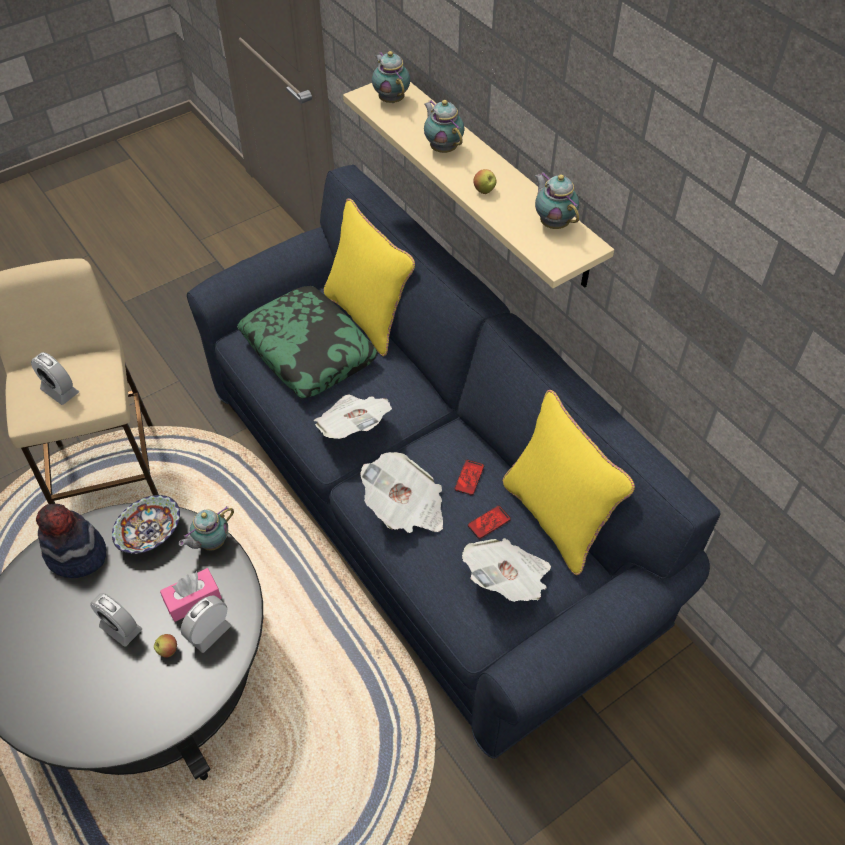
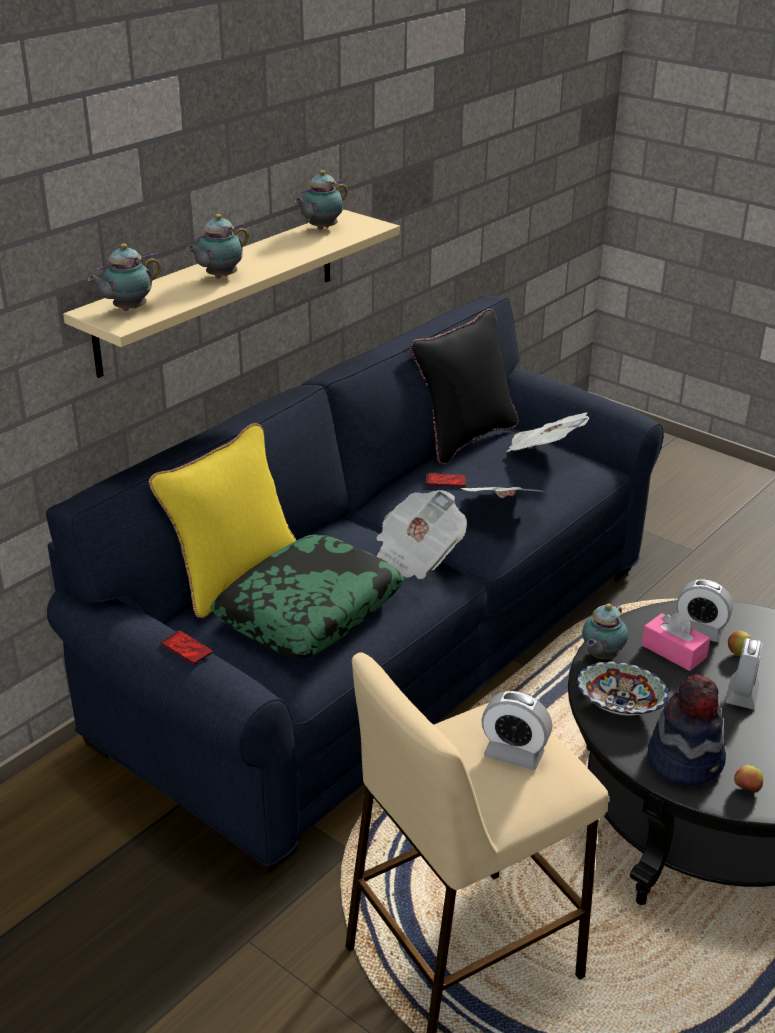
camera: 105 degrees left, 20 degrees down
(60, 391) = (514, 754): alarm clock -> alarm clock turned 90 degrees clockwise
(211, 543) = (600, 656): teapot -> teapot turned 90 degrees clockwise
(484, 191) = (286, 255): apple -> apple (746, 790)
(489, 522) = (490, 465): phone -> phone (186, 648)
(555, 518) = (464, 438): yellow pillow -> black pillow

